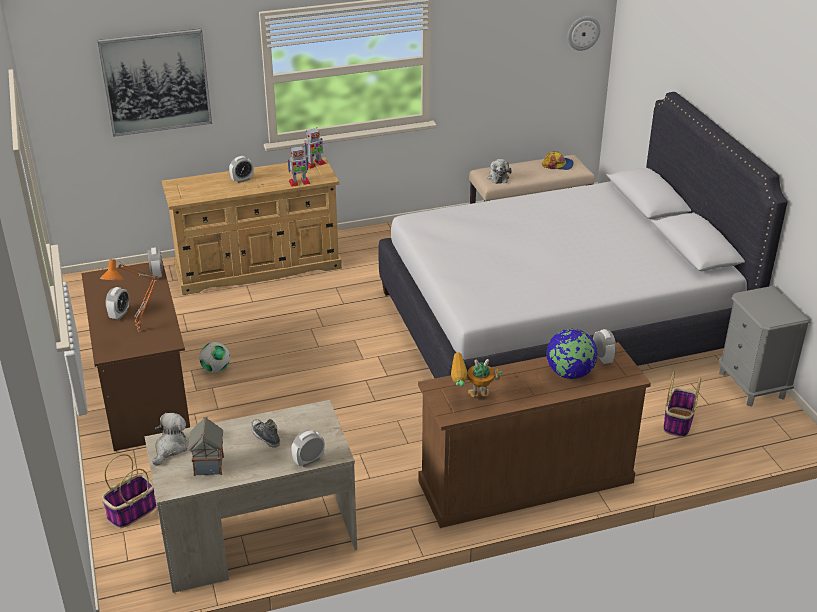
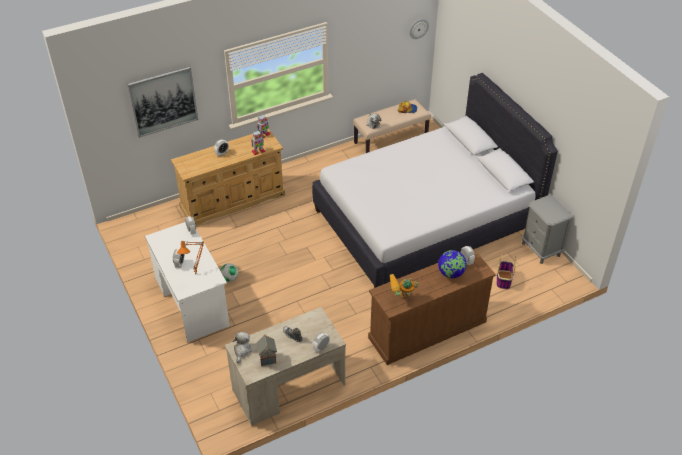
camera: 10 degrees left, 10 degrees up
(131, 512) = (211, 380): basket -> none
(144, 394) = (191, 301): brown desk -> white desk

